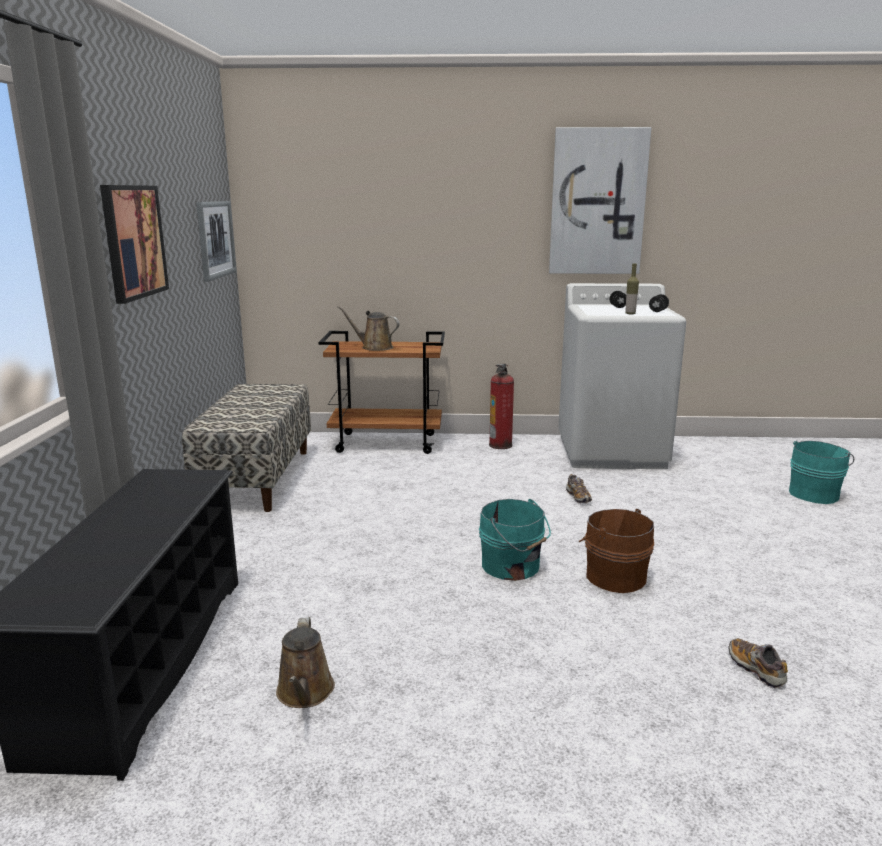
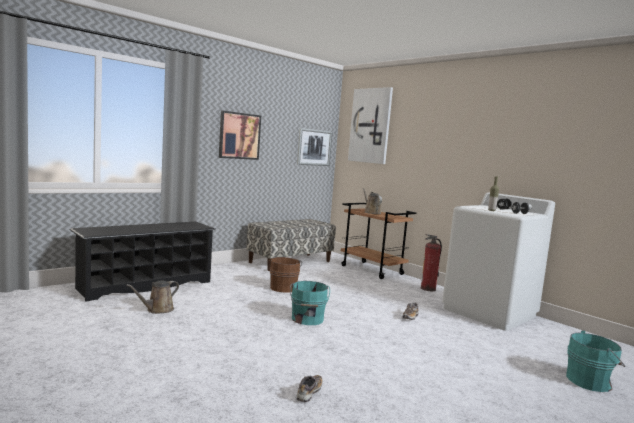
camera: 45 degrees right, 10 degrees down
(597, 202) = (515, 140): picture -> picture (370, 125)
(613, 576) = (341, 341): brown bucket -> brown bucket (283, 287)

